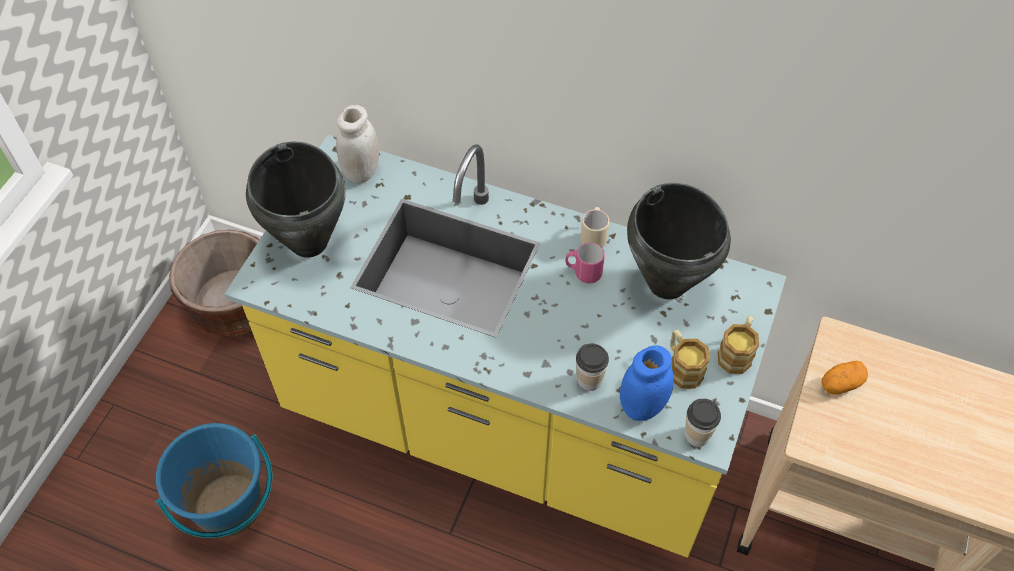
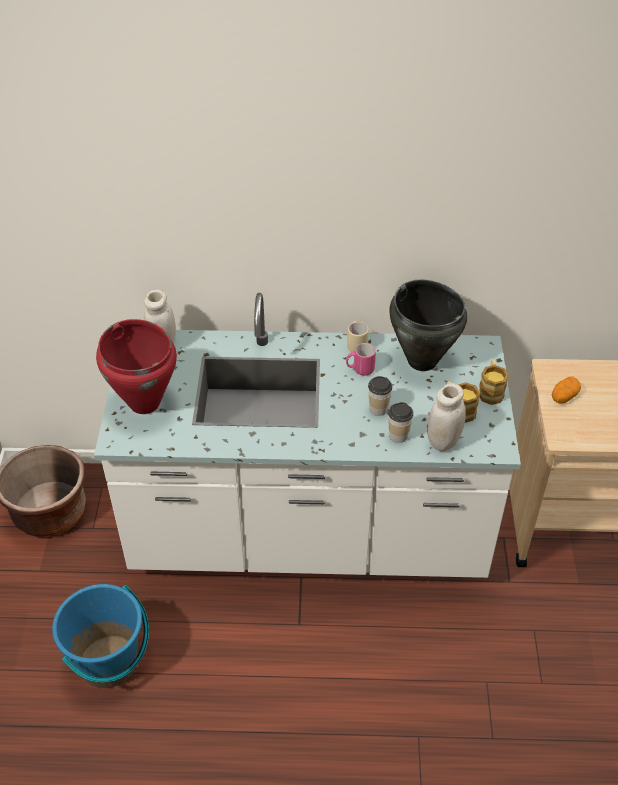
camera: 20 degrees left, 10 degrees down
(309, 241) = (145, 402): black cooking pot -> red cooking pot
(507, 422) = (309, 532): yellow counter -> white counter
(642, 406) = (443, 441): blue jar -> white jar
(697, 435) = (489, 448): cup -> cup (378, 409)

